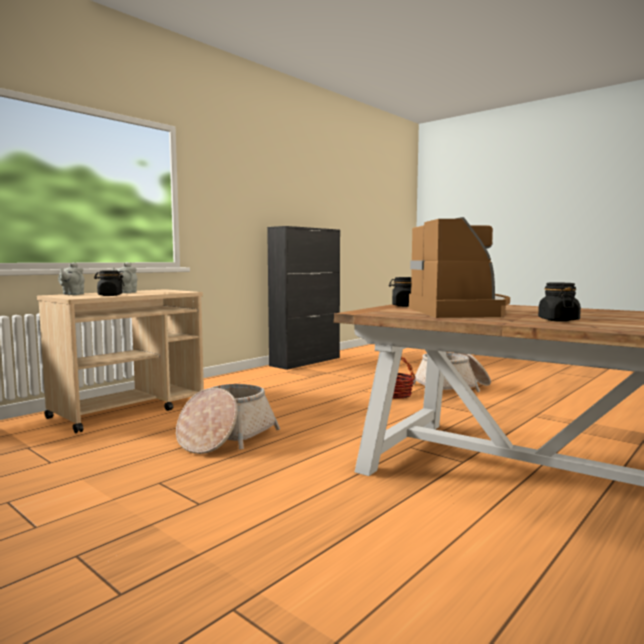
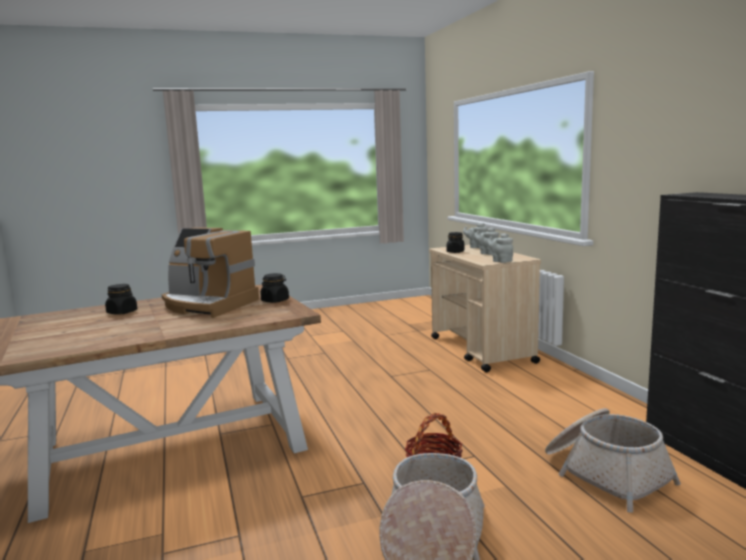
camera: 120 degrees right, 5 degrees up
(176, 291) = (500, 261): none -> grey teapot
(226, 438) = (376, 371): basket -> basket (605, 473)

